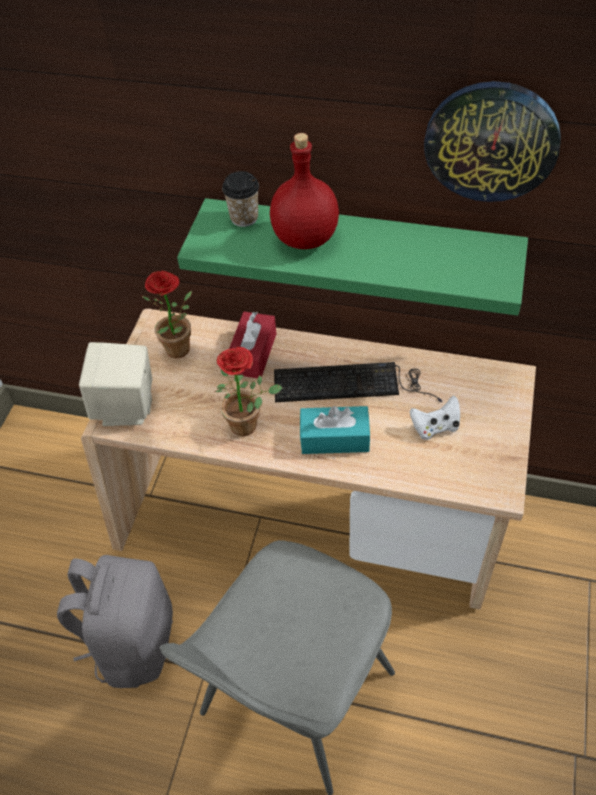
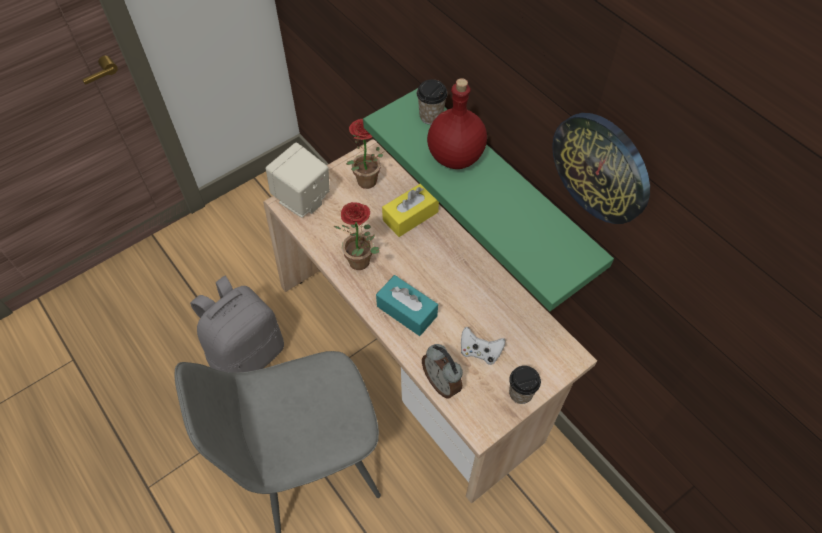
camera: 35 degrees right, 5 degrees up
(253, 353) = (410, 216): red tissue box -> yellow tissue box
(352, 384) = (453, 282): keyboard -> none
(429, 477) = (442, 382): none -> alarm clock
(504, 436) = (520, 393): none -> cup

